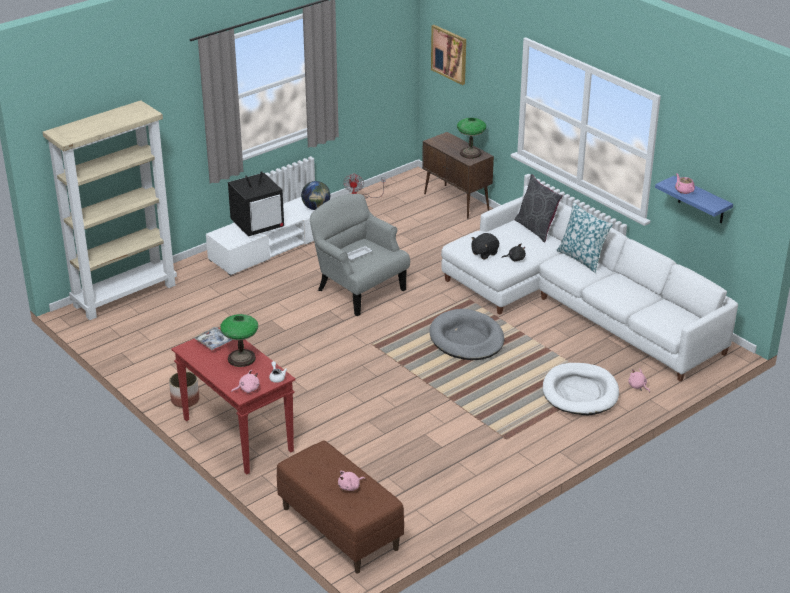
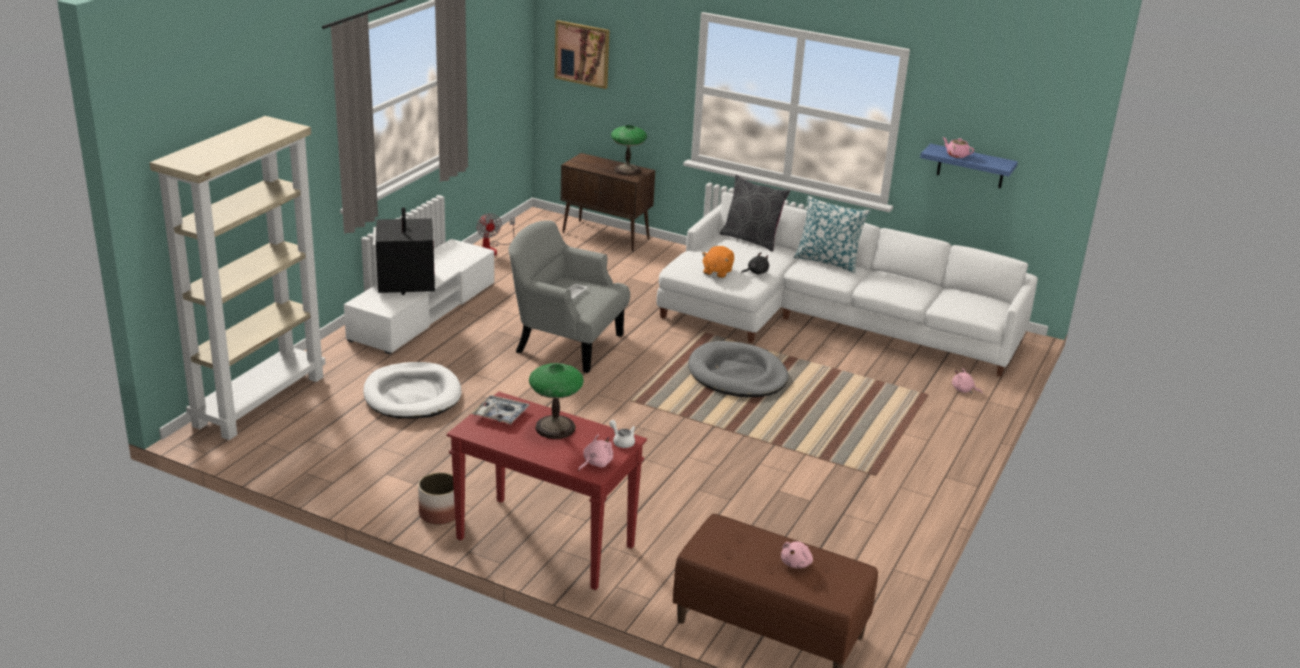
camera: 25 degrees left, 5 degrees down
(258, 225) = (406, 285): television -> television turned 135 degrees clockwise
(316, 208) = (466, 256): globe -> none
(484, 253) = (717, 272): black plush toy -> orange plush toy
(580, 392) = (910, 408): white dog bed -> white dog bed (412, 395)

